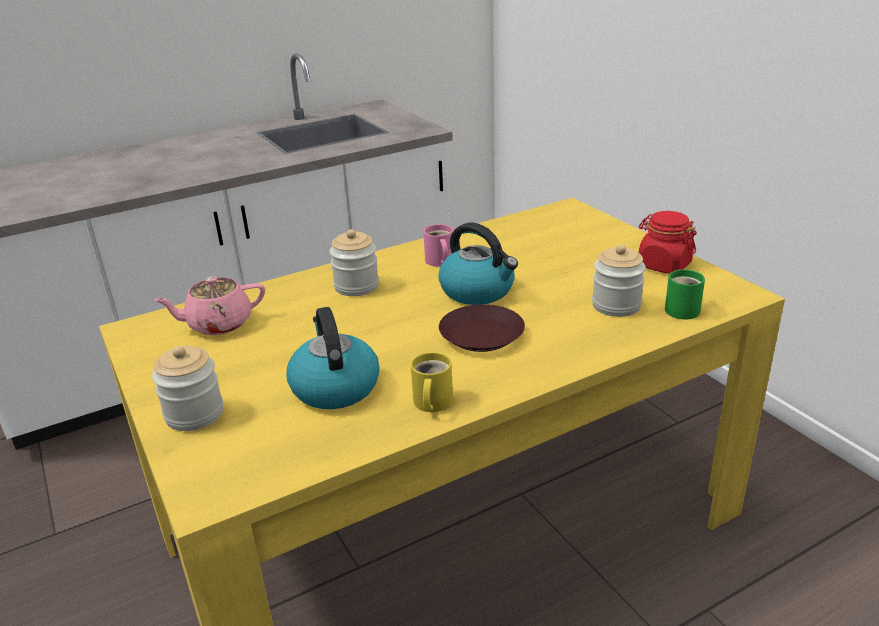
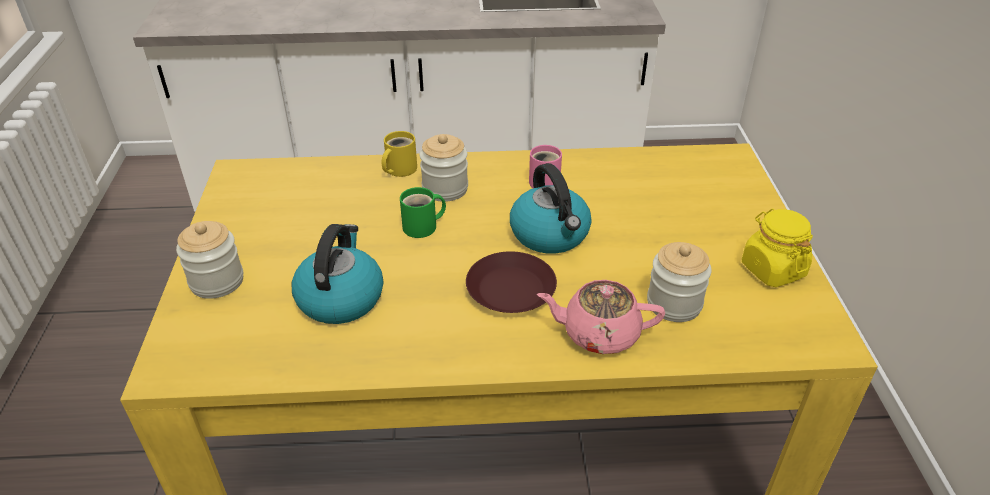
camera: 25 degrees right, 10 degrees up
(218, 324) = (302, 191): pink teapot -> pink teapot (599, 333)
(430, 403) = (404, 349): yellow mug -> yellow mug (399, 169)
(664, 265) = (772, 269): red jar -> yellow jar
(684, 309) = (744, 337): green mug -> green mug (423, 227)

